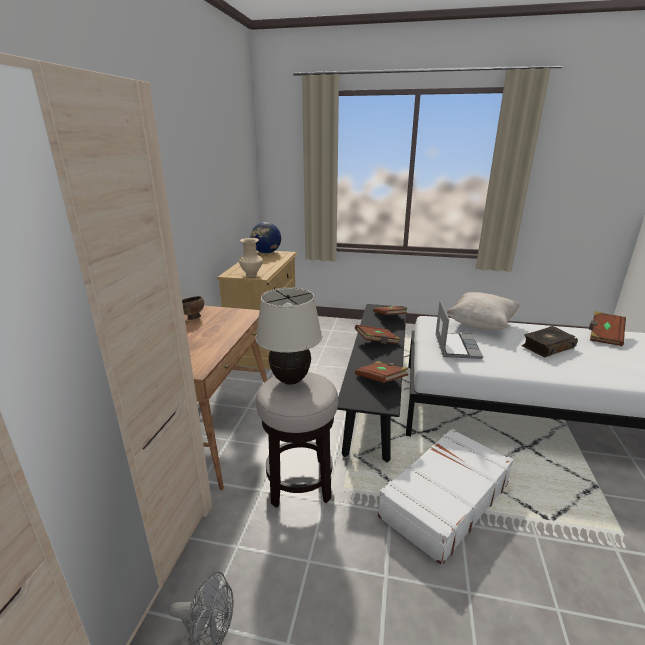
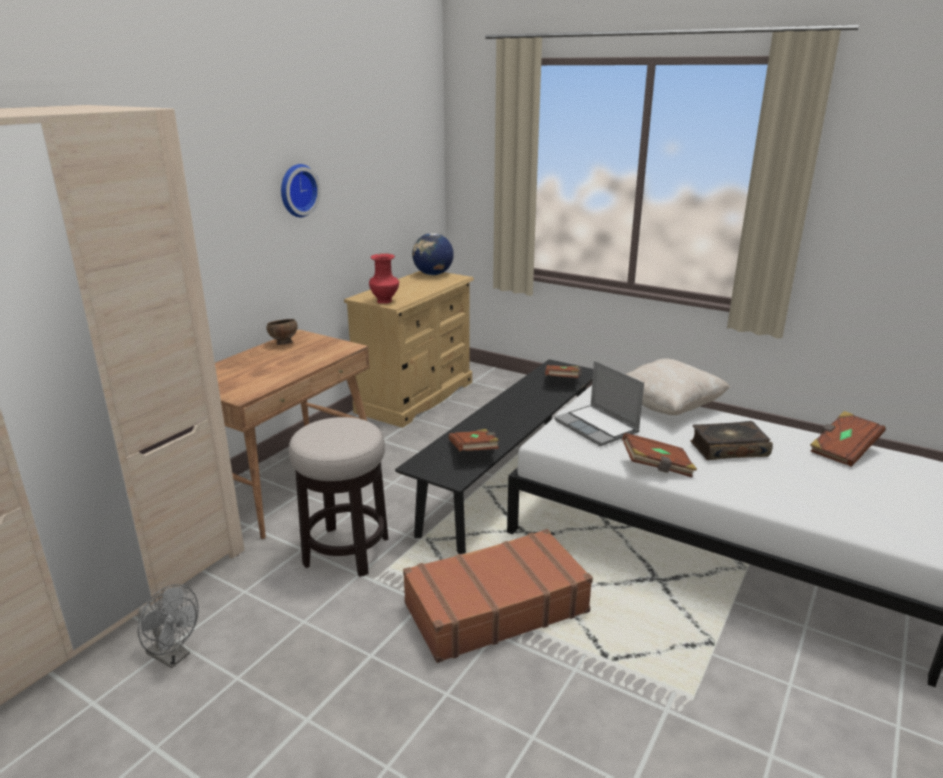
camera: 20 degrees right, 0 degrees up
(183, 188) = (297, 190): none -> wall clock
(252, 275) = (385, 301): beige vase -> red vase
(290, 380) = (336, 424): beige table lamp -> none
(377, 342) = (513, 409): brown book -> brown book (657, 468)
(443, 500) = (495, 607): white suitcase -> brown suitcase
(456, 346) = (598, 427): laptop -> laptop turned 120 degrees clockwise

